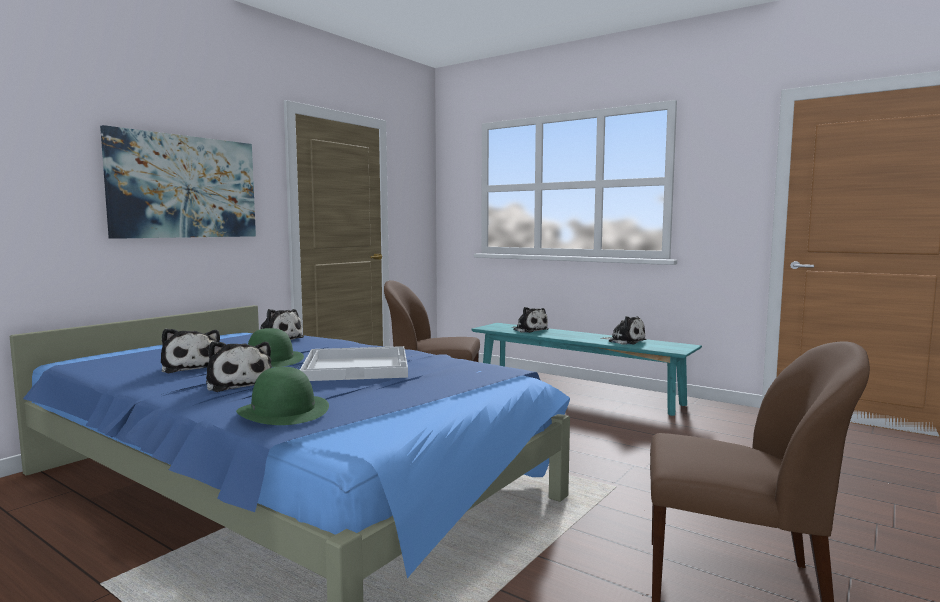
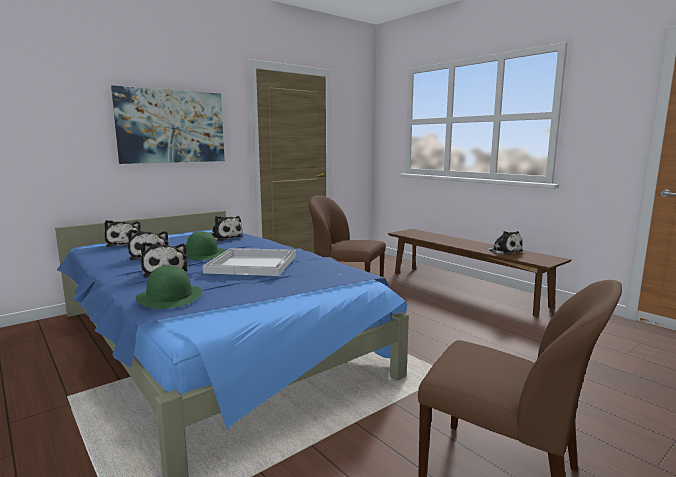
camera: 15 degrees right, 5 degrees up
(529, 330) = (432, 236): plush toy -> plush toy (124, 243)
(576, 392) = (465, 288): turquoise bench -> brown bench

